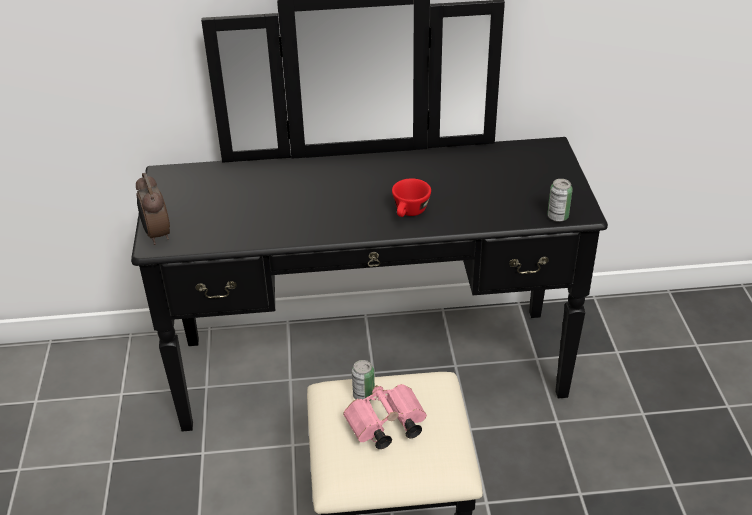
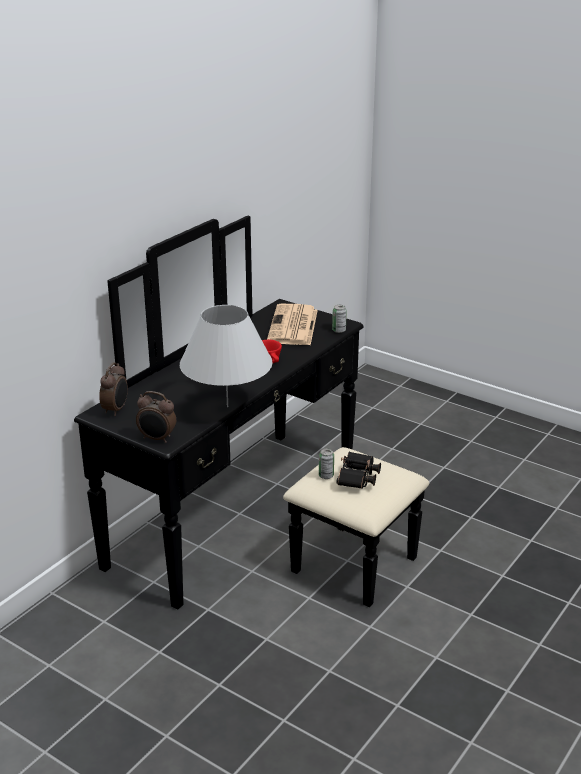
camera: 50 degrees left, 10 degrees down
(185, 179) = (116, 410): none -> alarm clock
(275, 240) = (227, 406): none -> white table lamp
(384, 427) = (357, 480): pink binoculars -> black binoculars
(515, 181) = (293, 326): none -> newspaper

